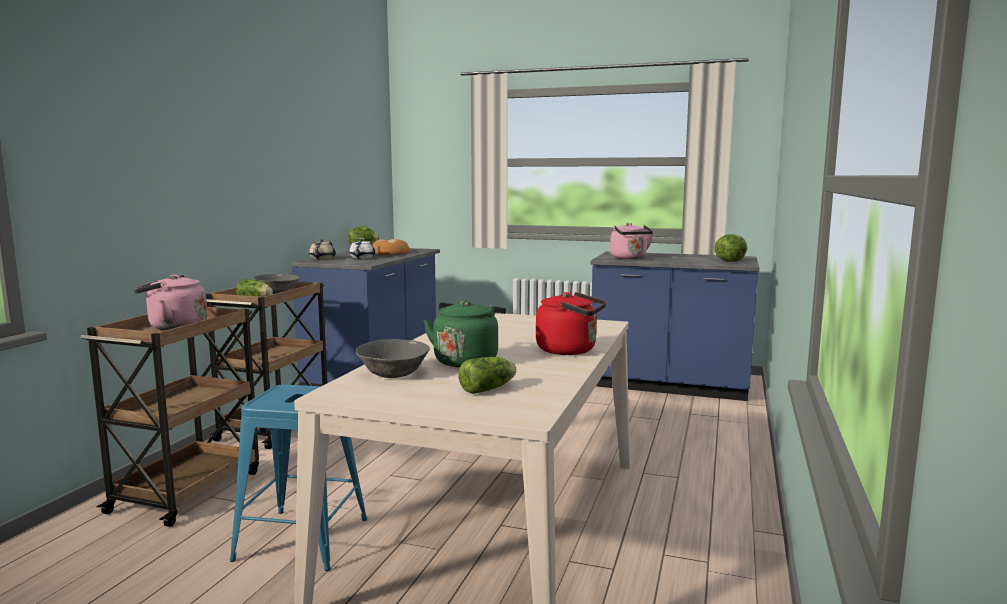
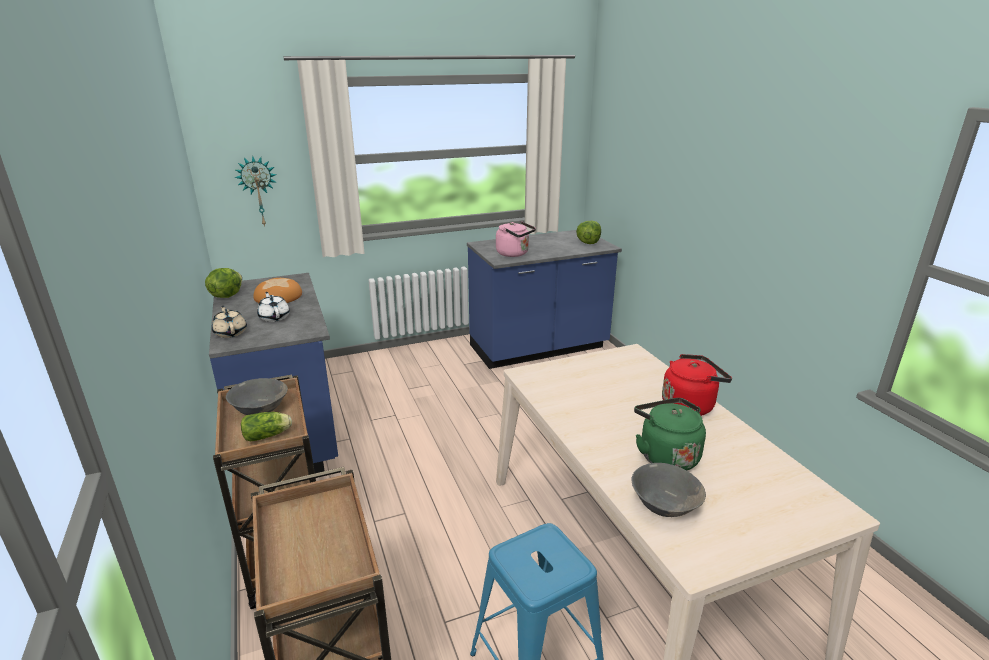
camera: 40 degrees left, 15 degrees up
(174, 327) = (310, 541): pink kettle -> none
(434, 184) = (258, 191): none -> wall clock
(489, 389) = (757, 489): lettuce -> none

